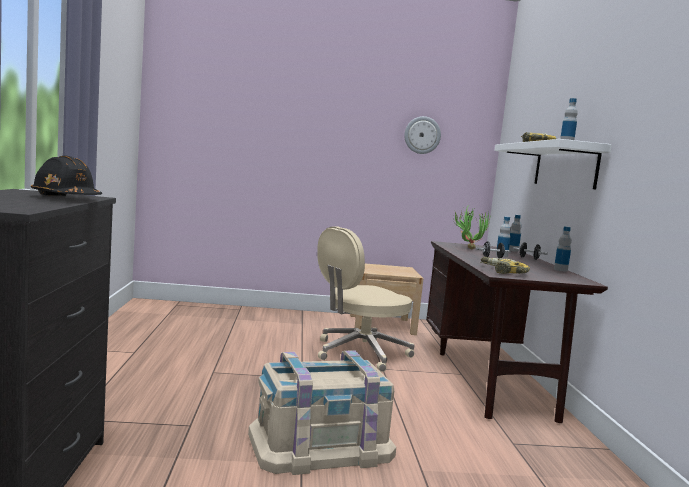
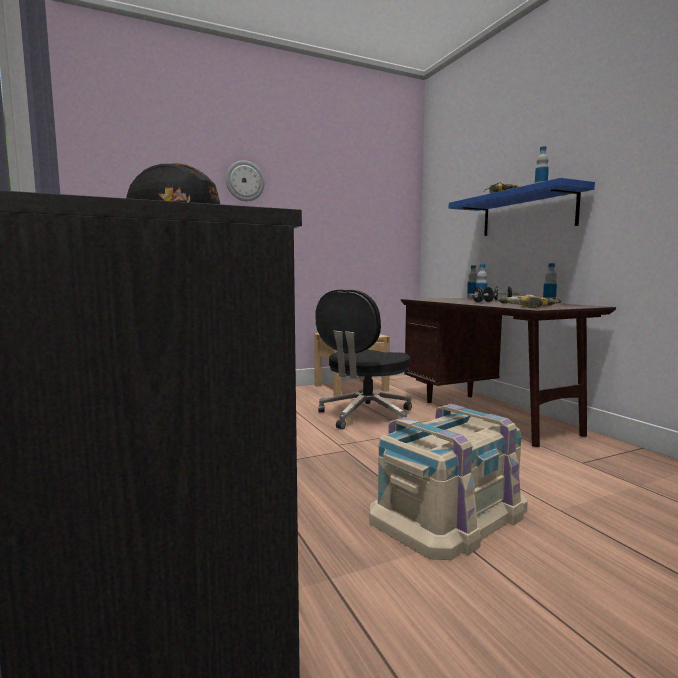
camera: 20 degrees left, 0 degrees up
(359, 353) = (365, 416): beige office chair -> black office chair
(422, 135) = (359, 205): wall clock -> wall clock (245, 181)
(468, 248) = (442, 299): potted plant -> none
(565, 166) = (527, 213): white shelf -> blue shelf

